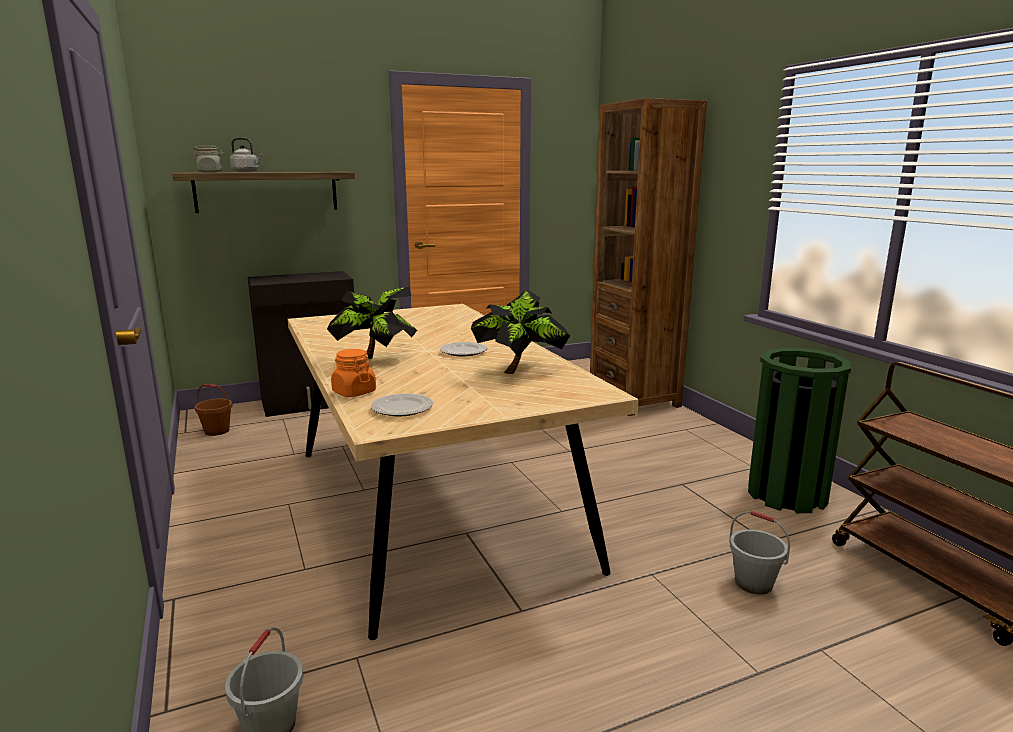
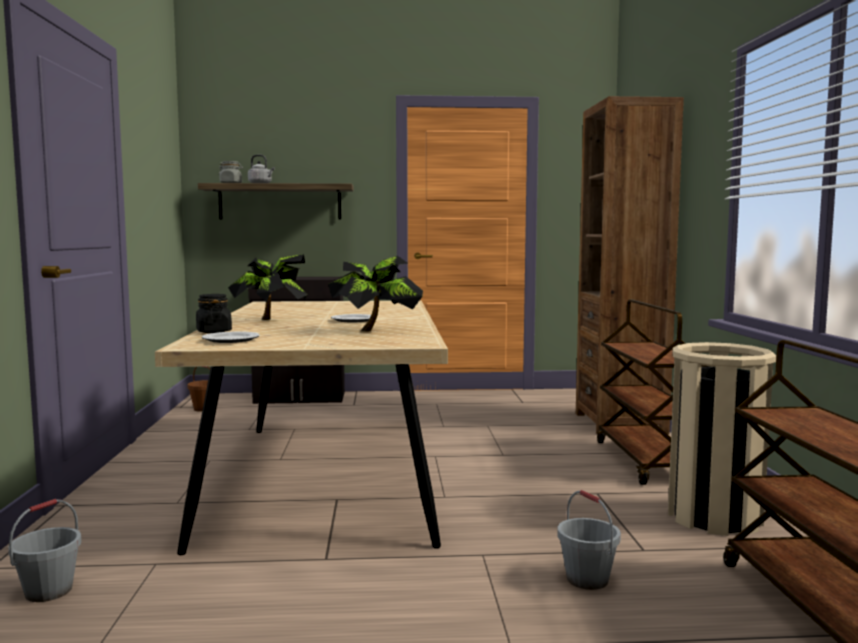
camera: 20 degrees right, 10 degrees down
(354, 392) = (214, 332): orange jar -> black jar
(690, 441) = (647, 462): none -> brown cart
(787, 494) = (714, 517): green trash can -> beige trash can

